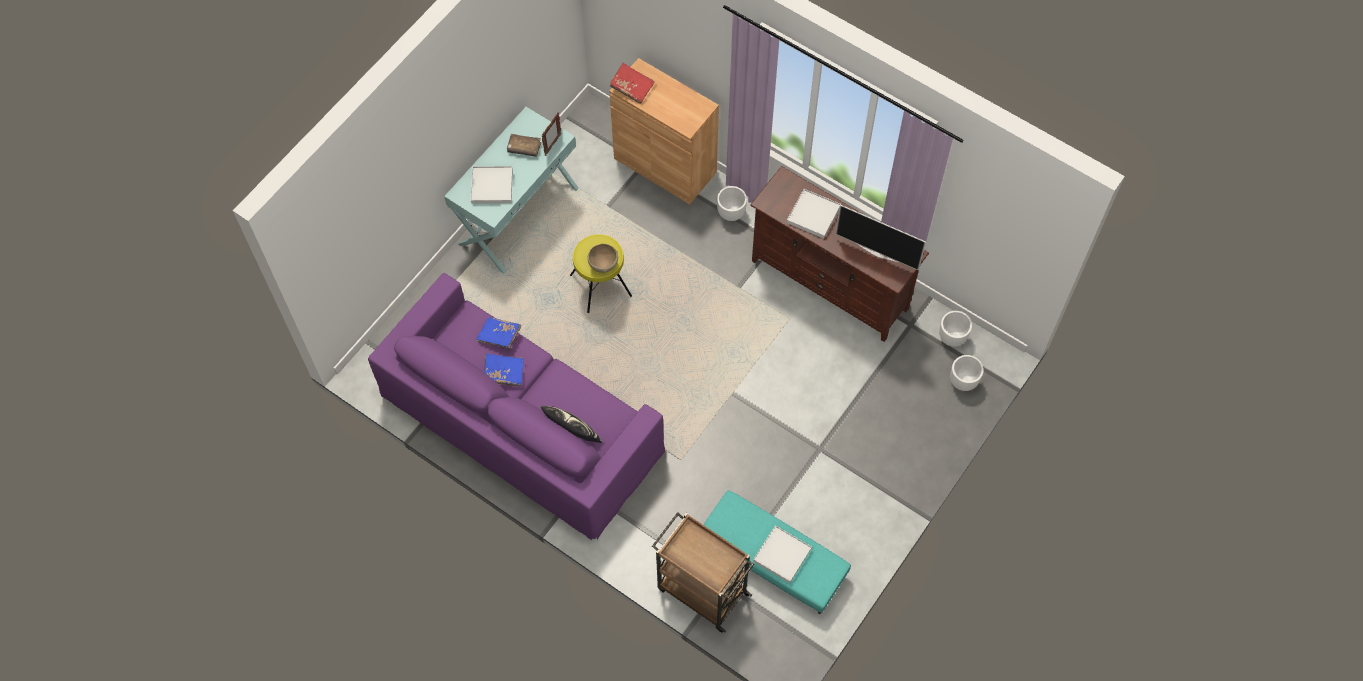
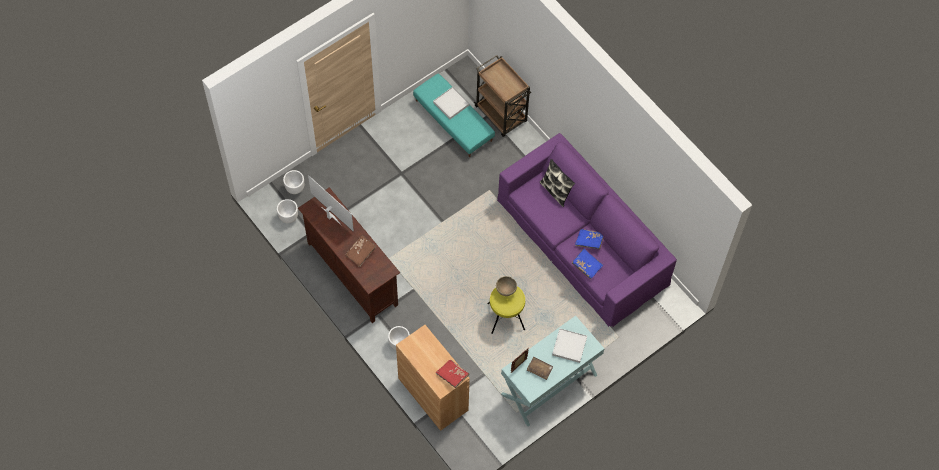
camera: 165 degrees left, 0 degrees up
(813, 215) = (361, 253): white tray -> brown book

